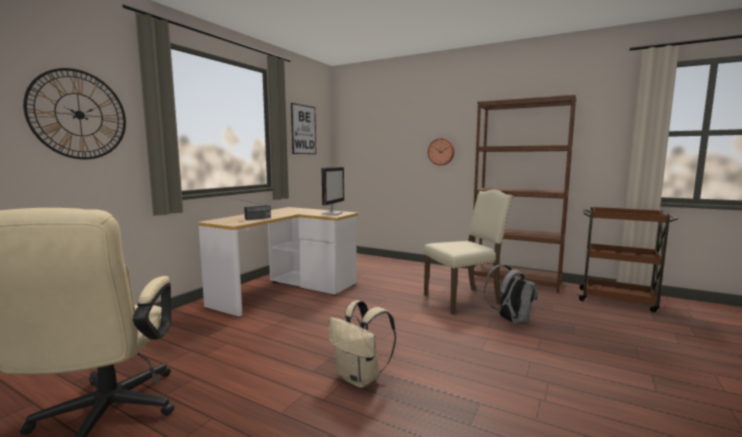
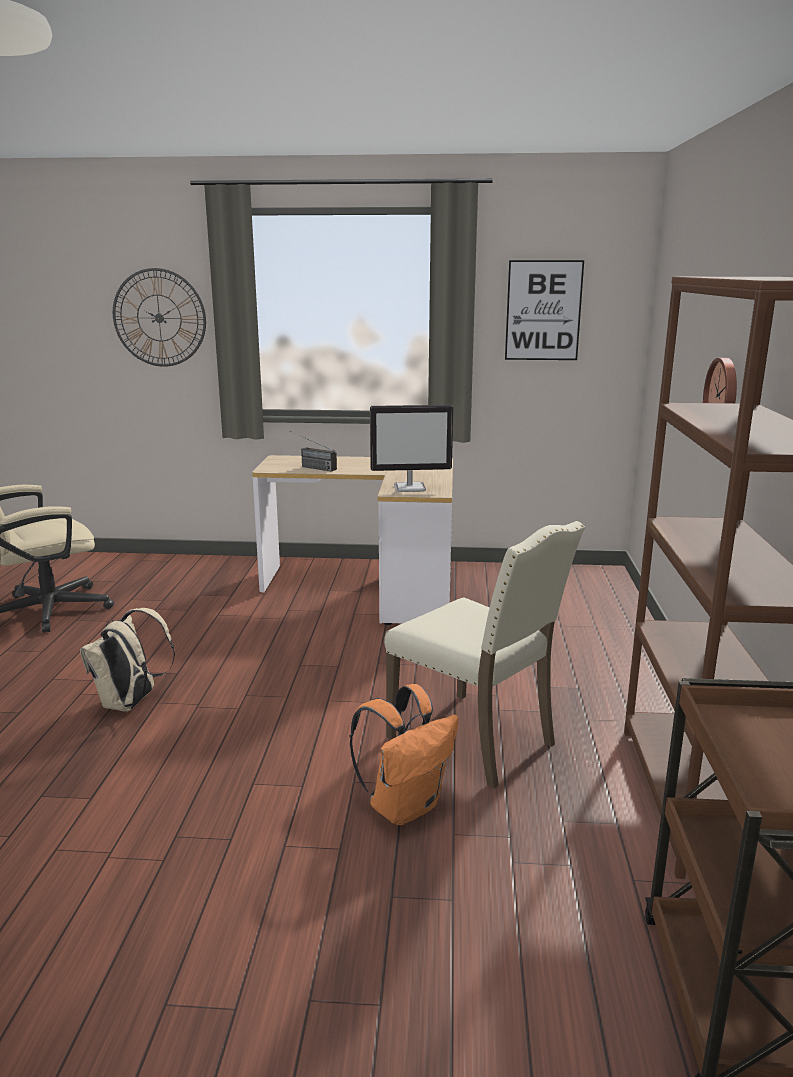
camera: 65 degrees right, 10 degrees up
(510, 320) = (405, 806): grey backpack -> orange backpack

